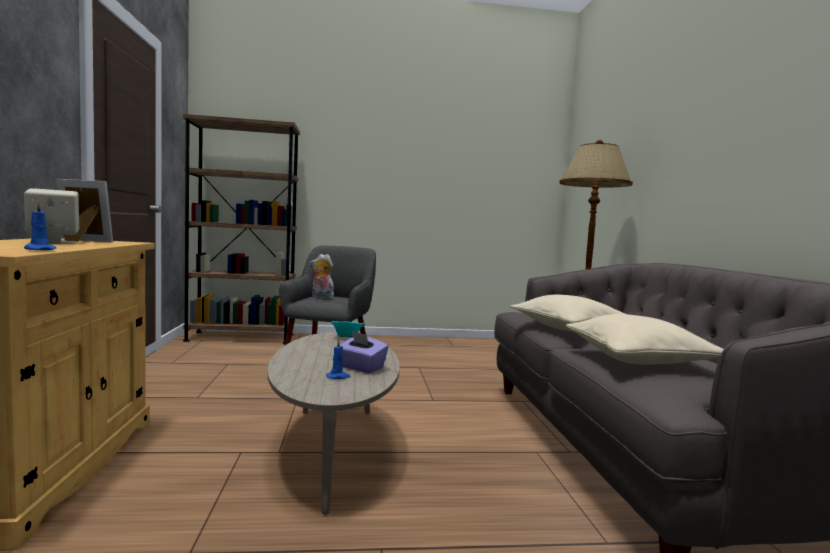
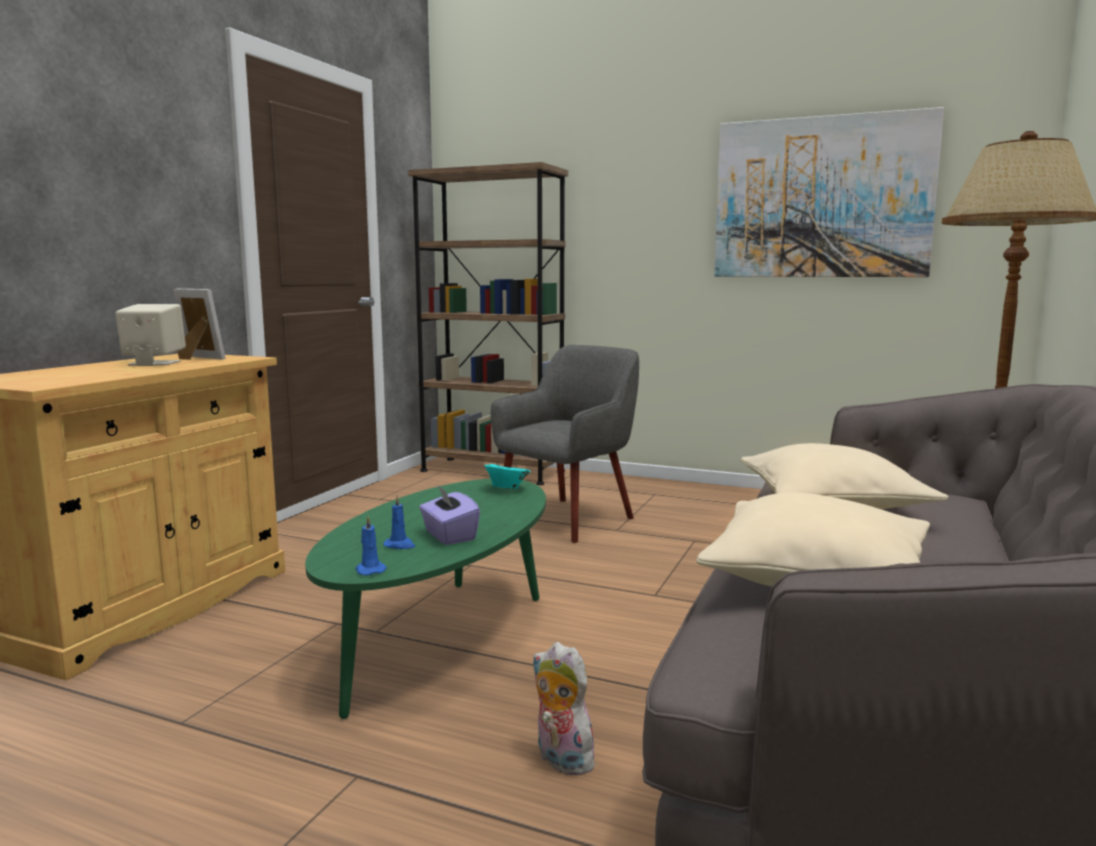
camera: 30 degrees right, 5 degrees up
(39, 250) = (90, 379): blue candle -> blue candle (370, 570)
(321, 298) = (552, 424): plush toy -> plush toy (560, 760)
(333, 446) = (444, 636): beige coffee table -> green coffee table
(456, 166) = (821, 198): none -> picture

